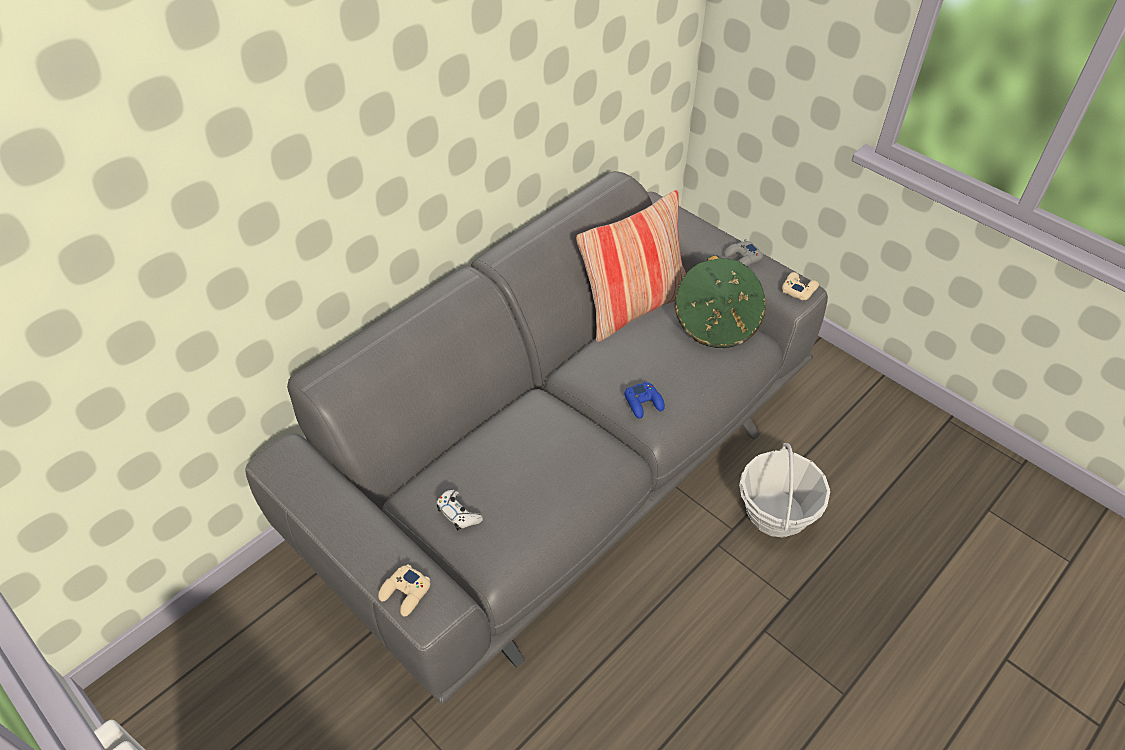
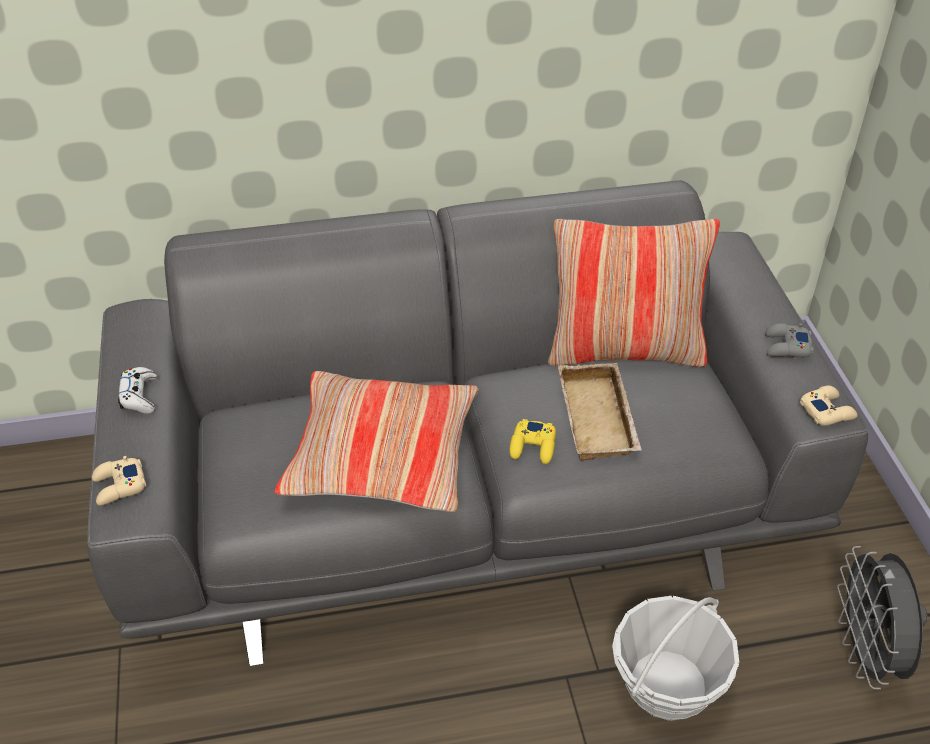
camera: 35 degrees right, 5 degrees down
(458, 513) = (249, 451): white game controller -> white game controller (139, 396)
(553, 464) = (382, 455): none -> pillow
(644, 403) = (533, 446): blue game controller -> yellow game controller
(668, 362) = (600, 419): none -> beige tray
(716, 323) = (700, 406): green hat -> none
(860, 430) = (866, 654): none -> grey fan

